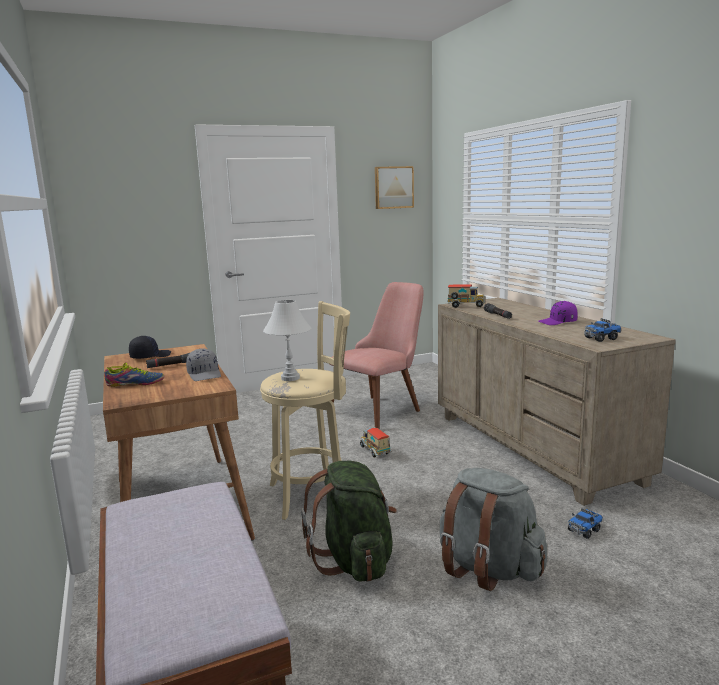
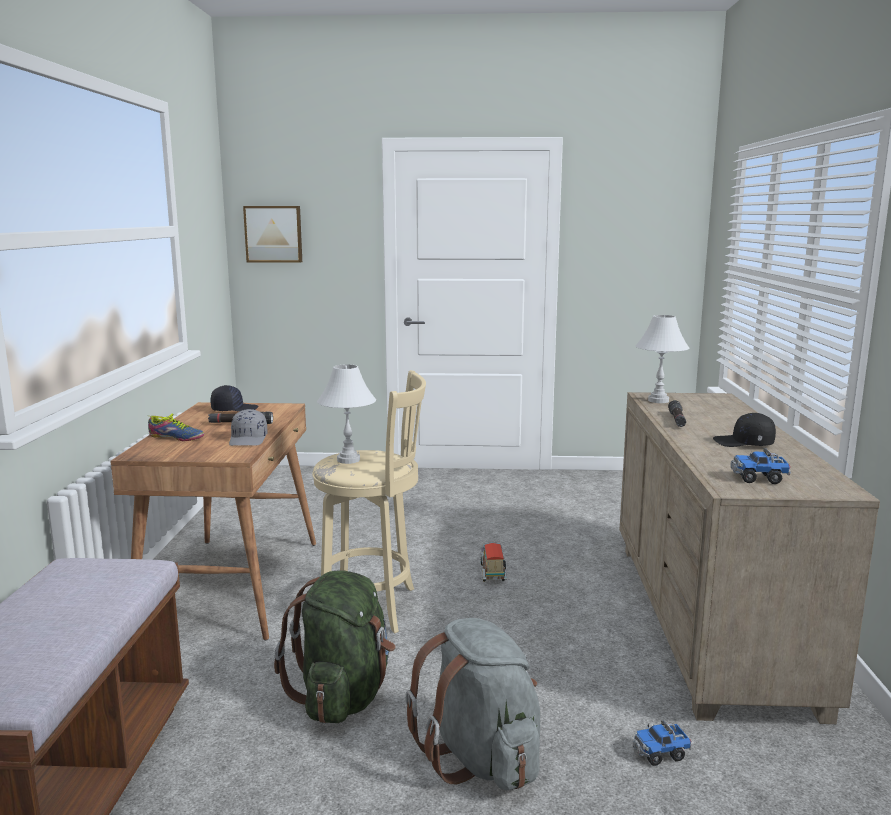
camera: 25 degrees right, 0 degrees up
(381, 409) = (554, 522): pink chair -> none
(393, 187) = (645, 220): picture -> picture (274, 234)
(466, 306) = (658, 401): toy truck -> white table lamp
(558, 322) = (744, 443): purple cap -> black cap

